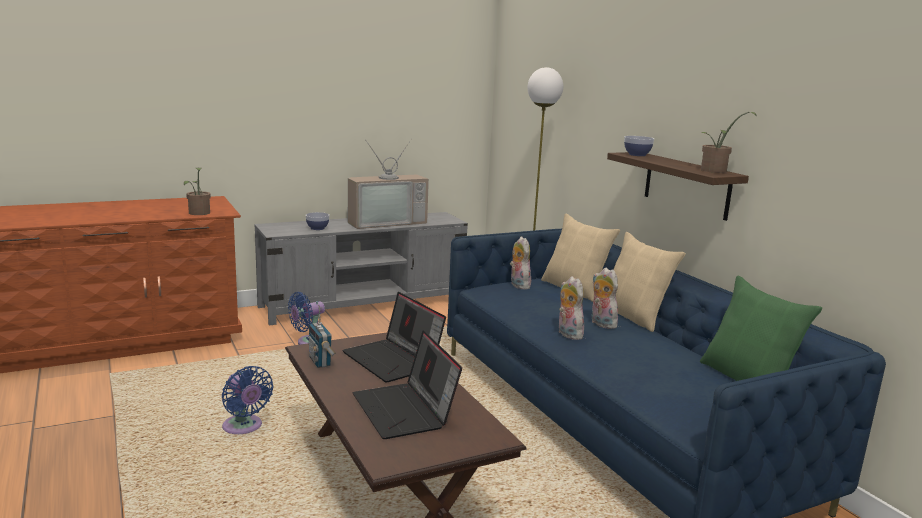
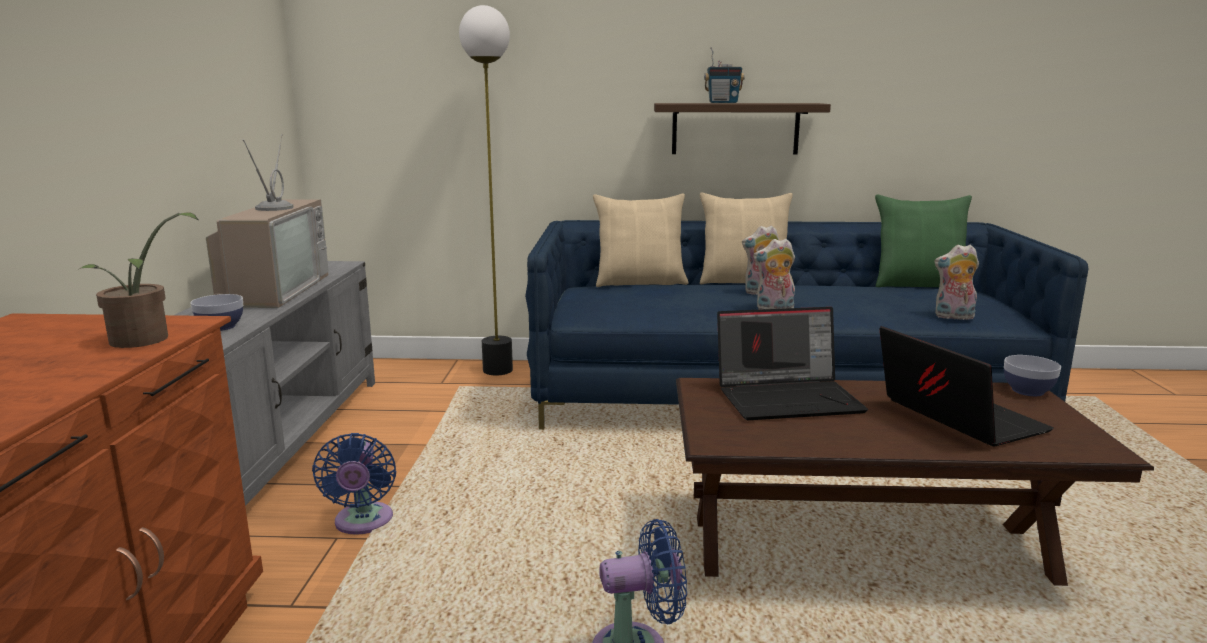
camera: 60 degrees left, 0 degrees up
(320, 362) = (772, 440): radio -> radio (723, 103)
(405, 411) = (955, 417): laptop -> laptop turned 120 degrees counterclockwise
(518, 285) = (596, 298): plush toy -> plush toy (953, 317)
(637, 155) = (680, 103): bowl -> bowl (1028, 391)
(716, 171) = (796, 103): potted plant -> none

